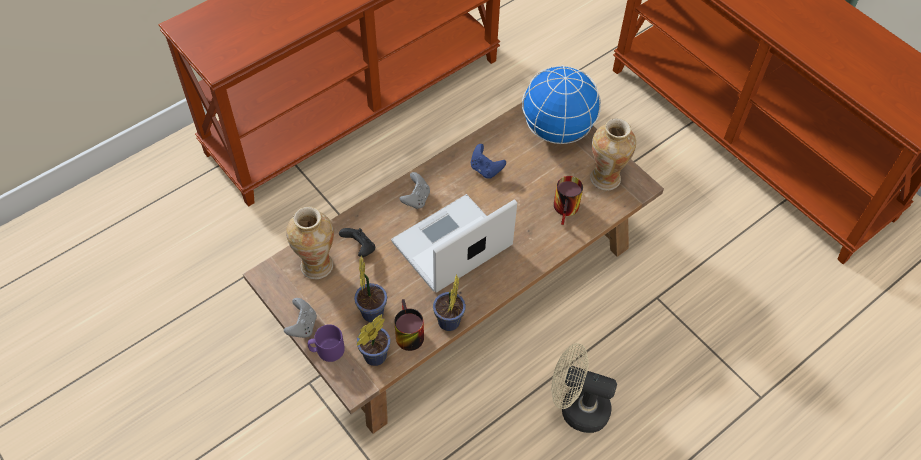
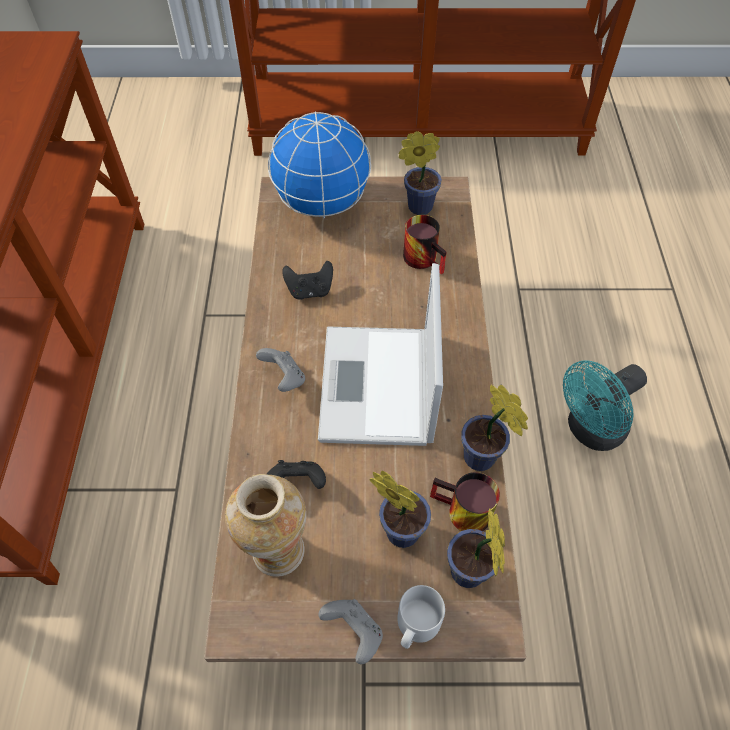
camera: 50 degrees left, 0 degrees up
(327, 350) = (416, 626): purple mug -> grey mug
(485, 169) = (310, 291): blue game controller -> black game controller
(577, 407) = (589, 431): beige fan -> turquoise fan
(606, 178) = (416, 207): vase -> potted plant

